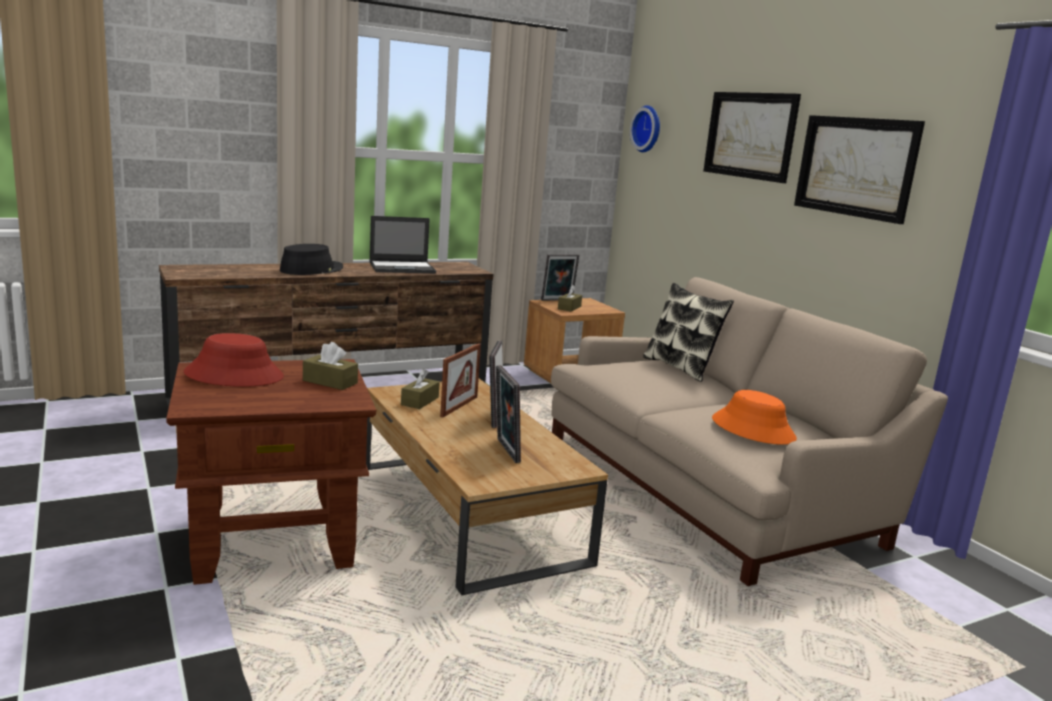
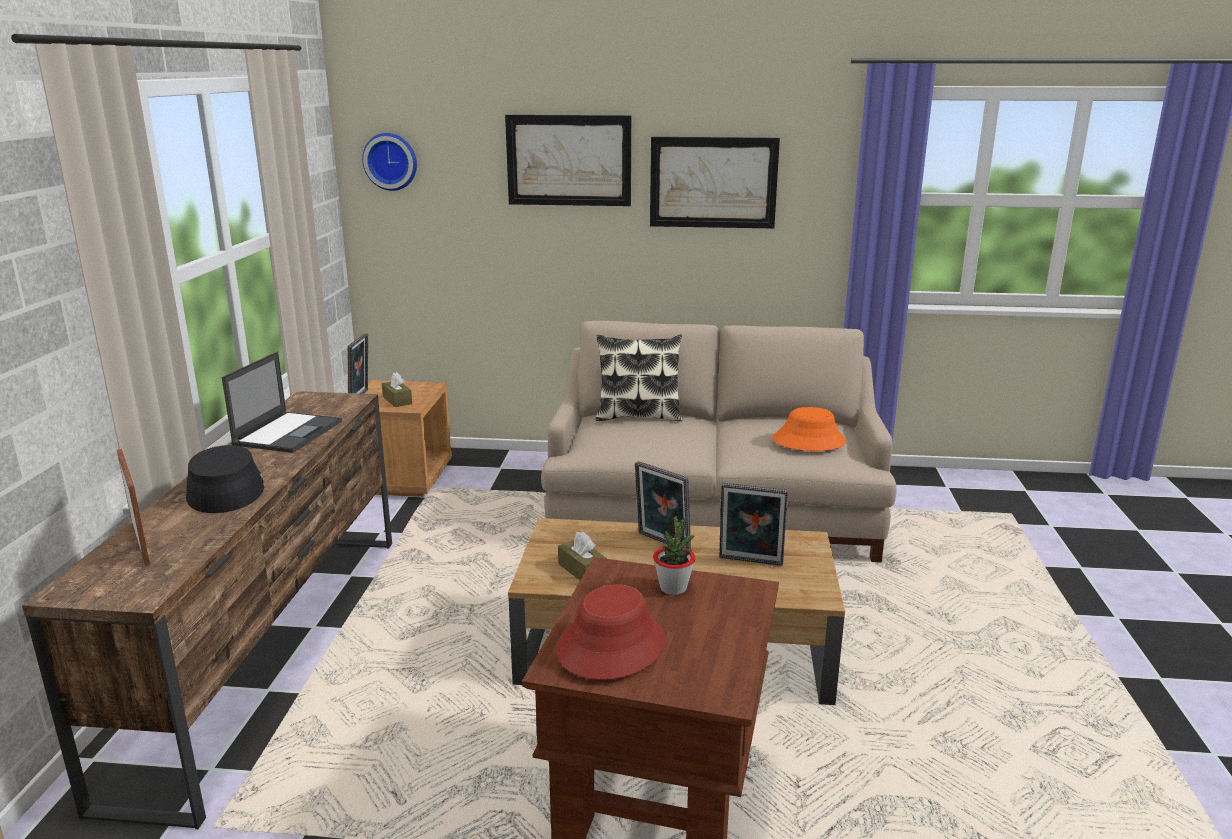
camera: 55 degrees left, 5 degrees up
(330, 382) = (673, 588): brown tissue box -> potted plant
(459, 406) = (616, 552): picture frame -> picture frame (140, 543)

